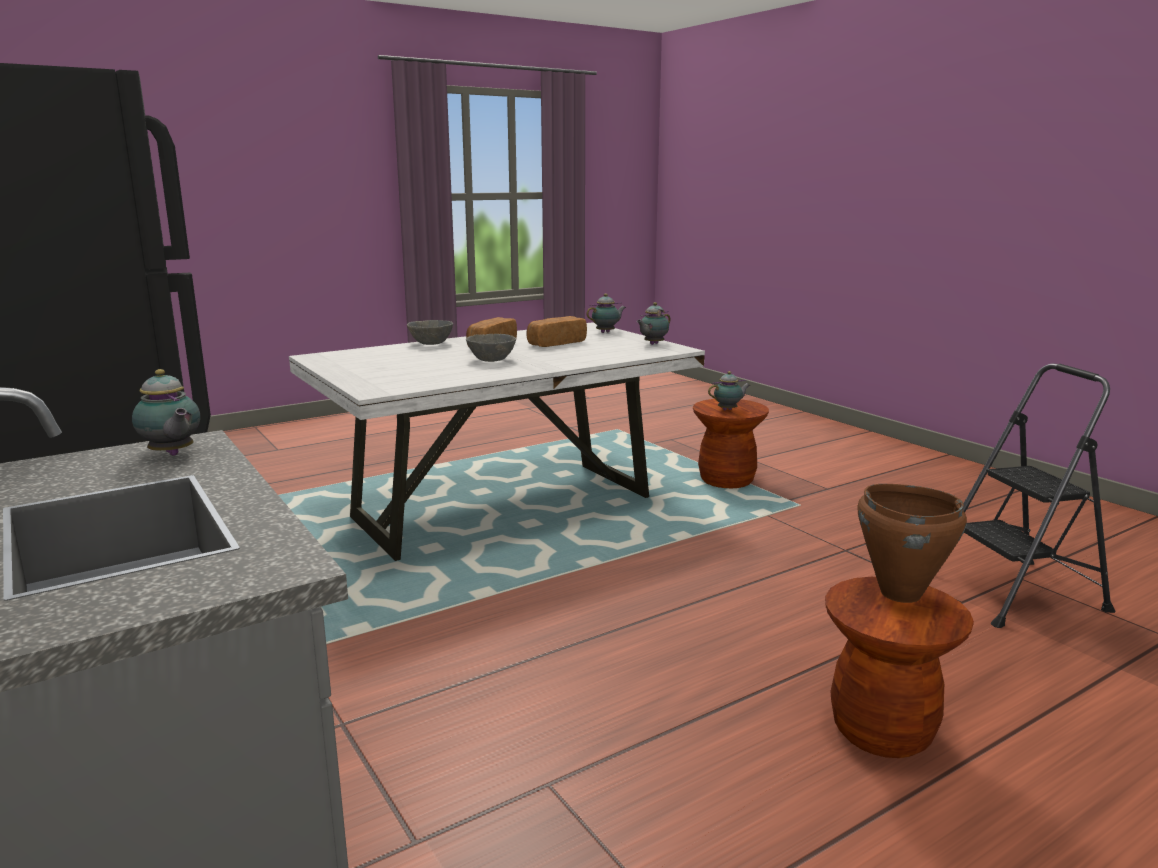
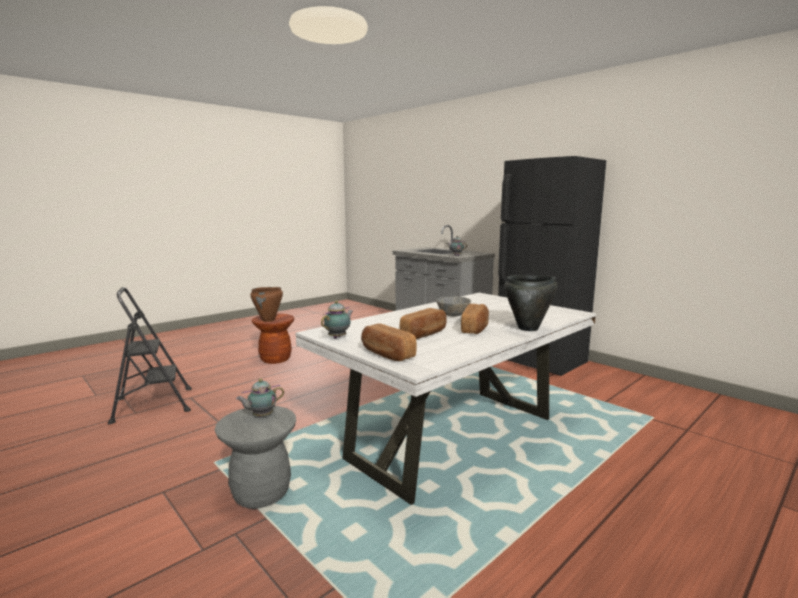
camera: 170 degrees right, 5 degrees down
(431, 343) = (528, 328): grey bowl -> black cooking pot
(606, 332) = (386, 354): teapot -> bread
(726, 481) = (261, 493): brown stool -> grey stool

